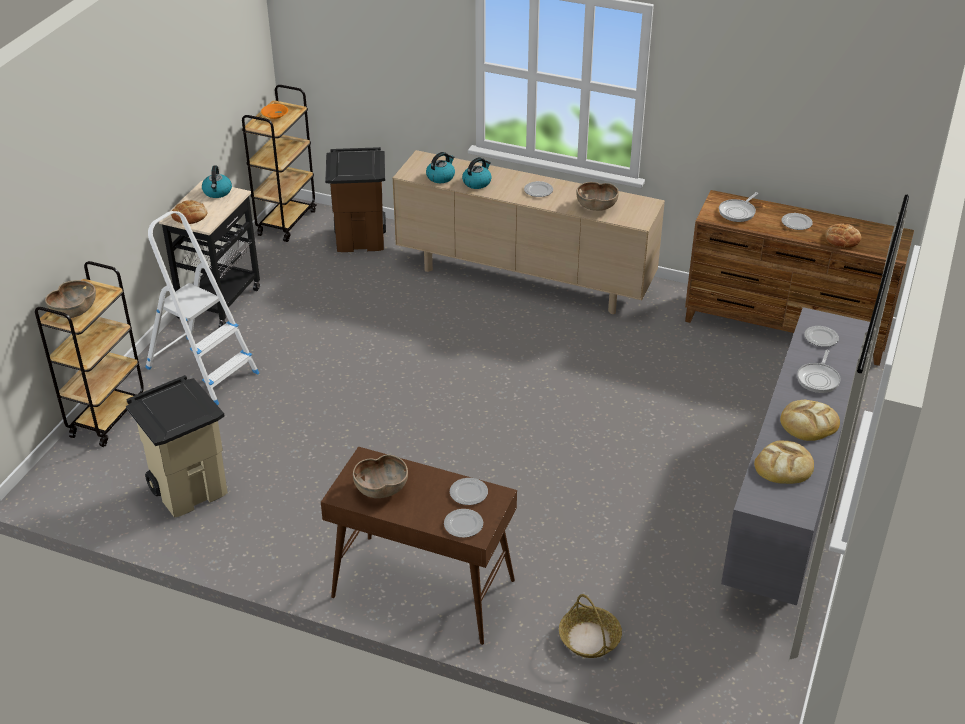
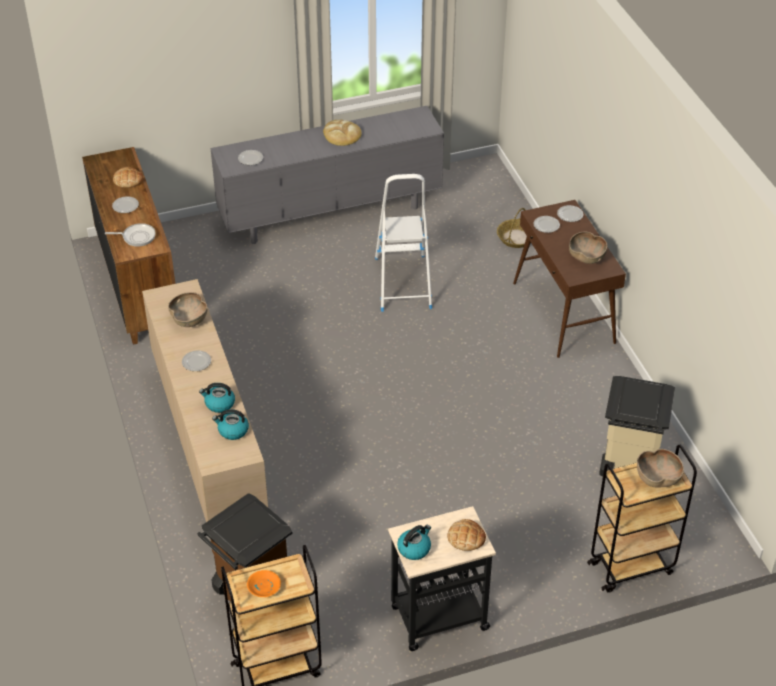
camera: 130 degrees left, 5 degrees up
(203, 371) = (523, 558): white step ladder -> white step ladder (402, 281)
(784, 465) = (389, 130): bread -> none
(818, 379) = (295, 145): frying pan -> none

